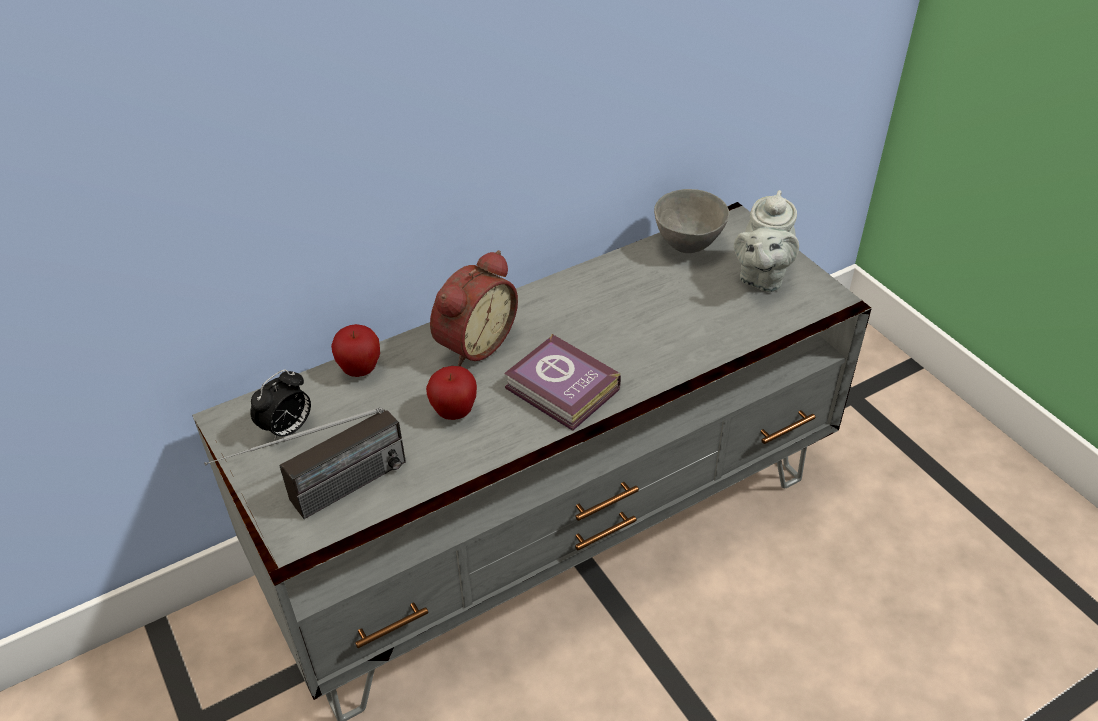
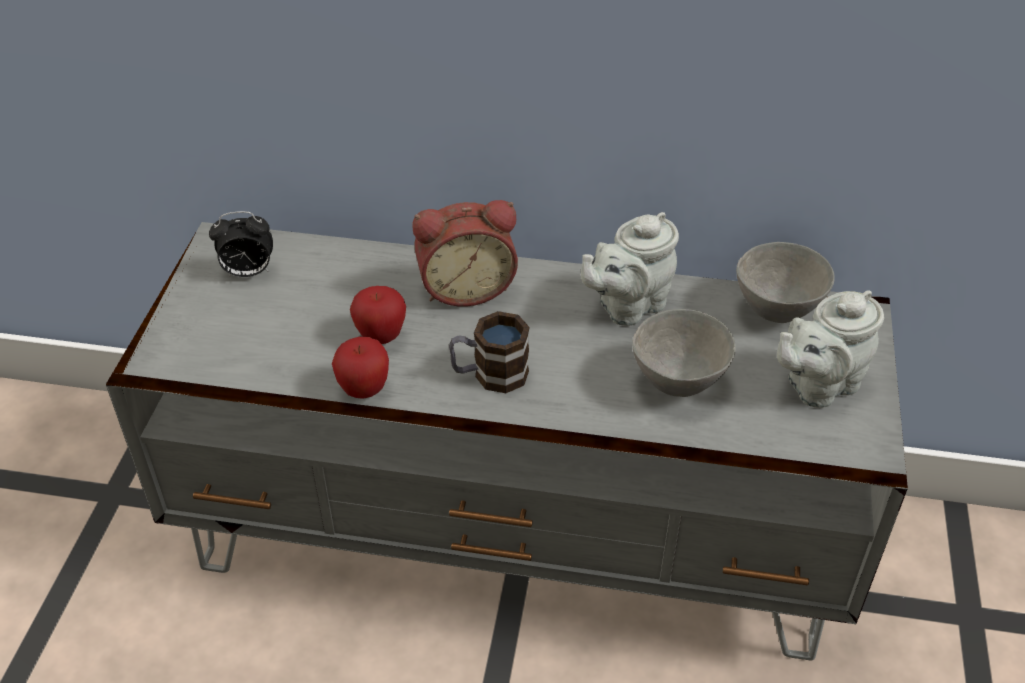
camera: 40 degrees right, 0 degrees up
(322, 499) = (208, 342): radio -> none
(360, 370) = (352, 257): apple -> apple (364, 390)
(563, 391) = (489, 375): book -> mug
(596, 293) = (627, 306): none -> grey teapot
(685, 324) = (678, 384): none -> grey bowl

